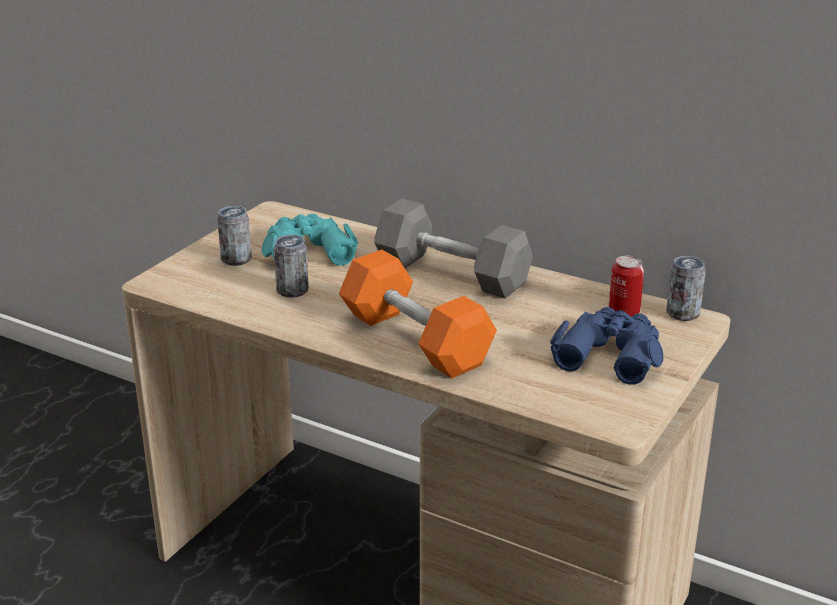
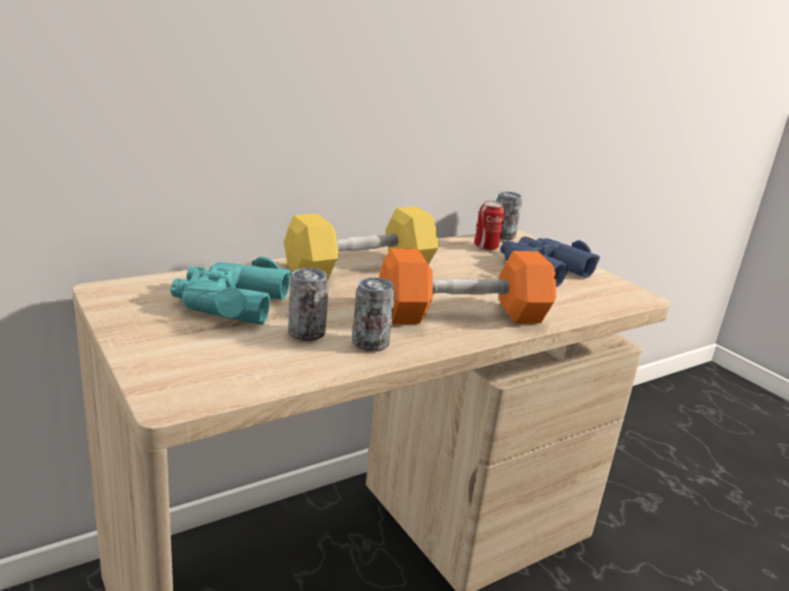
camera: 65 degrees left, 5 degrees down
(236, 259) = (190, 339): can -> can (370, 343)
(451, 273) = (361, 269): grey dumbbell -> yellow dumbbell

